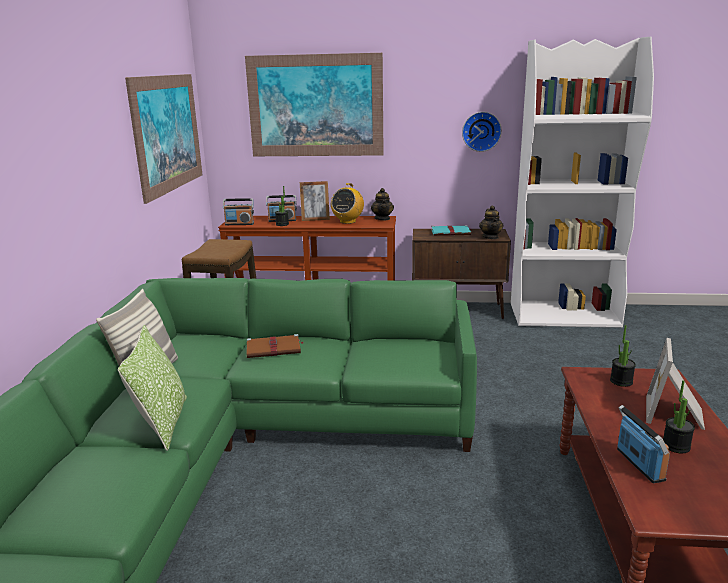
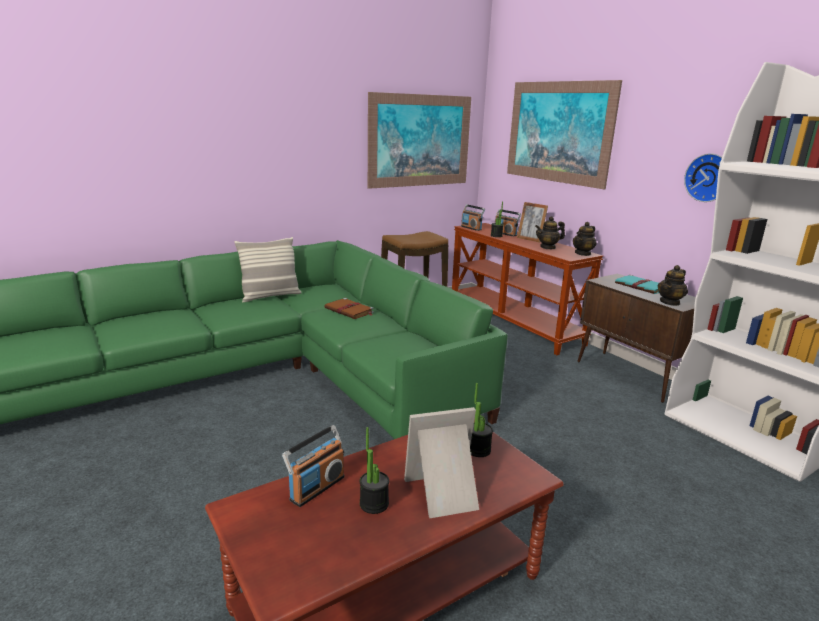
camera: 50 degrees right, 0 degrees up
(162, 423) = (224, 316): pillow -> none
(347, 221) = (548, 247): radio -> teapot

